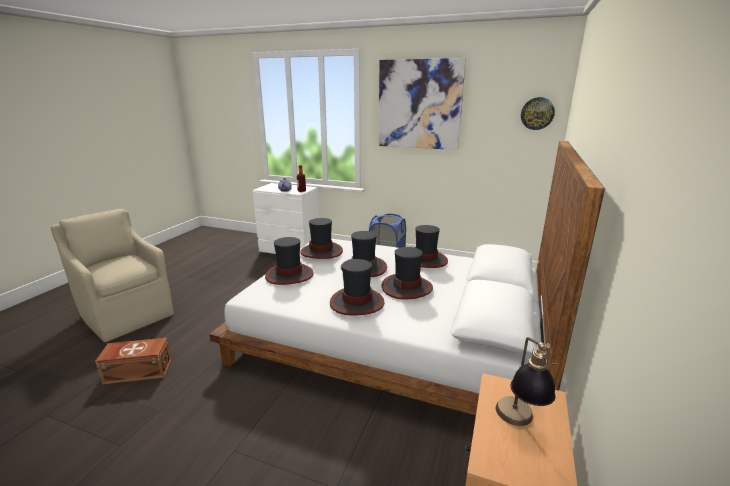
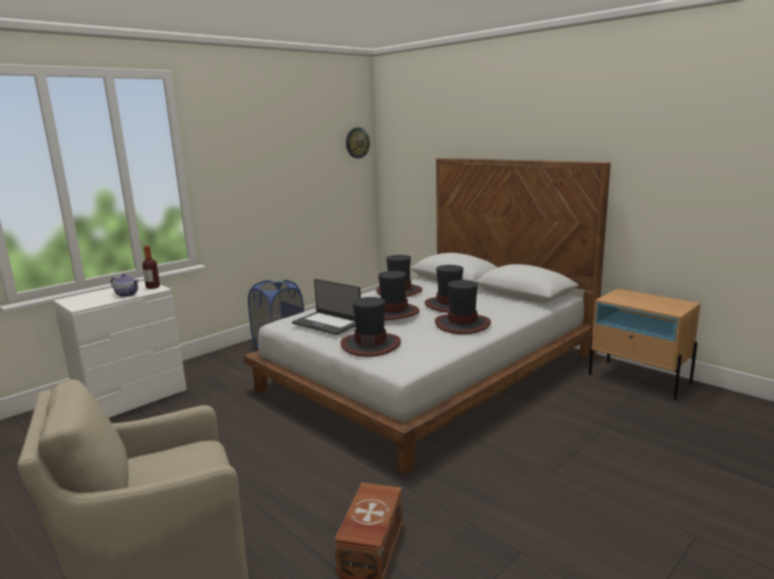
camera: 65 degrees left, 5 degrees down
(322, 251) = (327, 323): hat -> laptop
(419, 105) = (256, 142): picture -> none
(518, 424) = (644, 301): table lamp -> none

